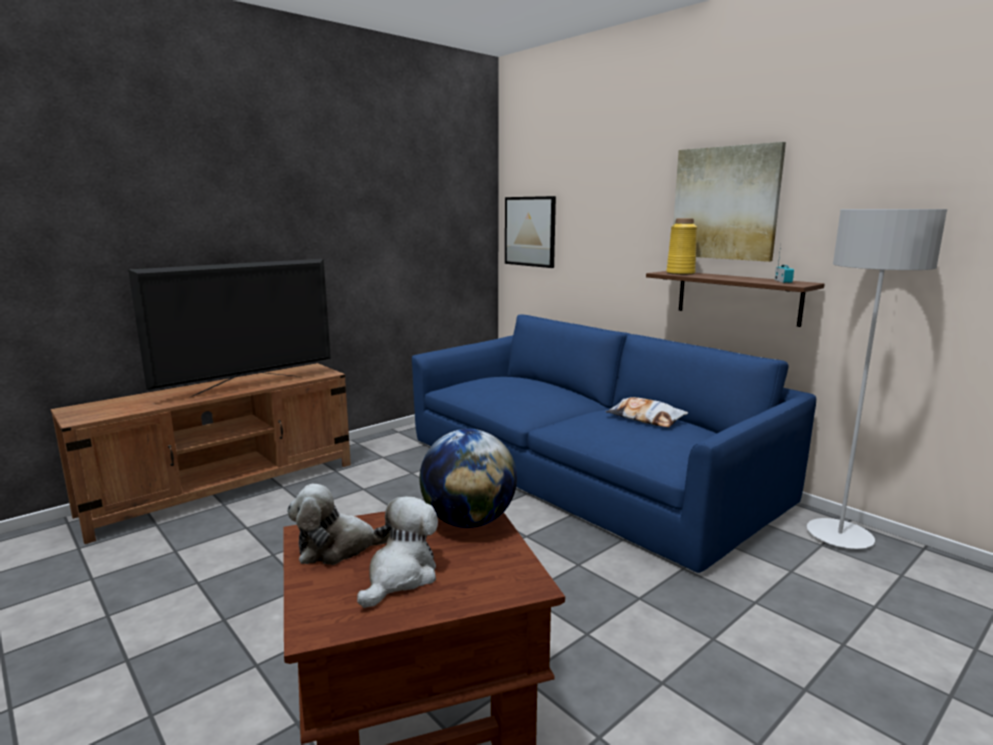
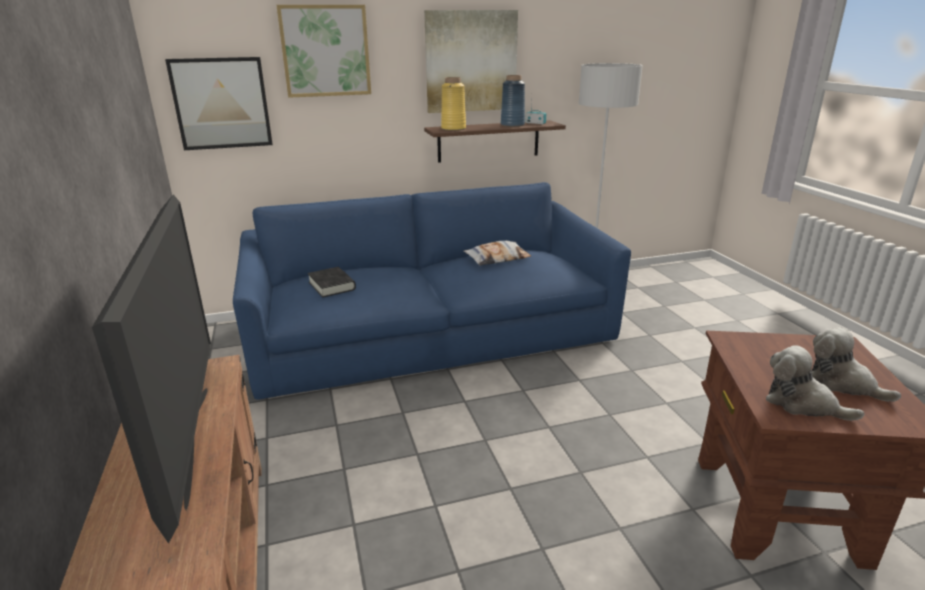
camera: 65 degrees left, 10 degrees up
(338, 548) = (802, 404): plush toy -> plush toy turned 120 degrees clockwise
(468, 521) = (754, 346): globe -> none
(500, 382) = (332, 286): none -> black book
(597, 191) = (325, 51): none -> picture
(750, 279) = (512, 125): none -> blue vase

